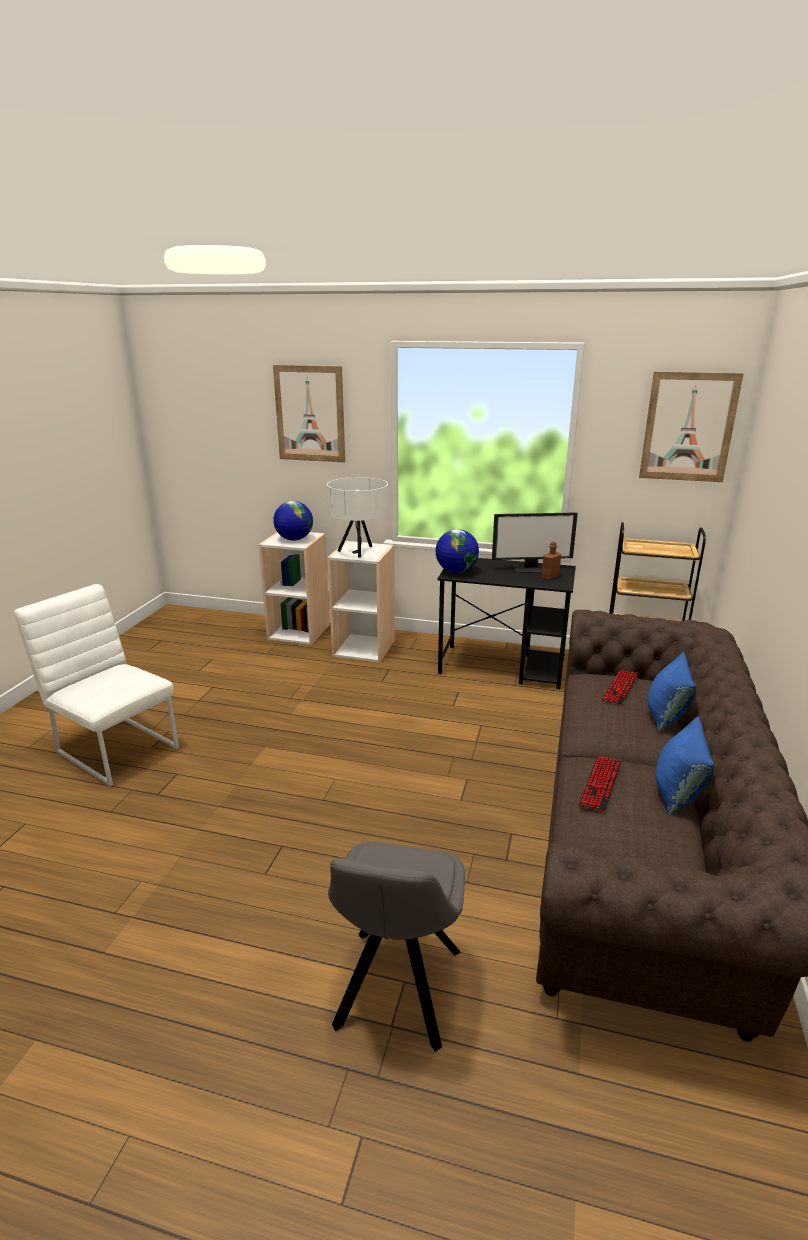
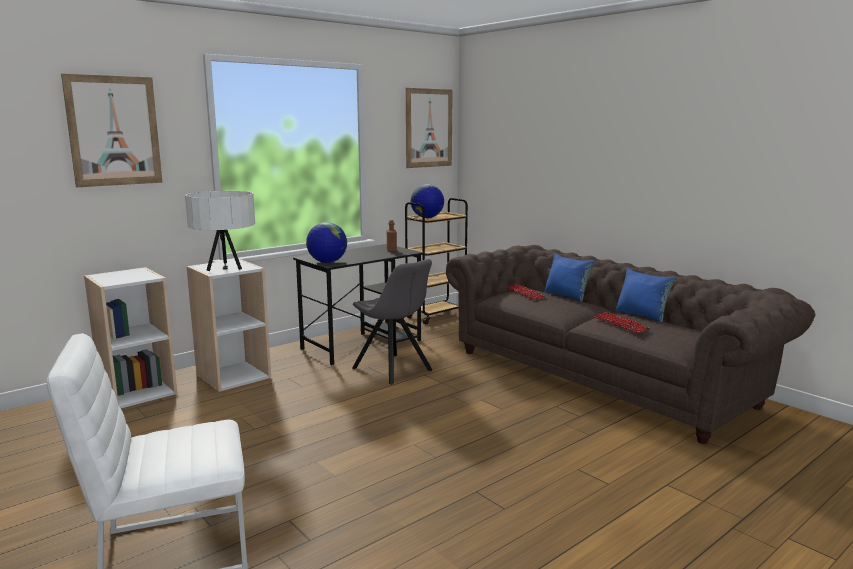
camera: 55 degrees left, 10 degrees down
(294, 539) = (129, 276): globe -> globe (427, 218)
(397, 988) = (671, 488): grey chair -> grey chair (393, 369)
(531, 568) = (367, 250): monitor -> none

